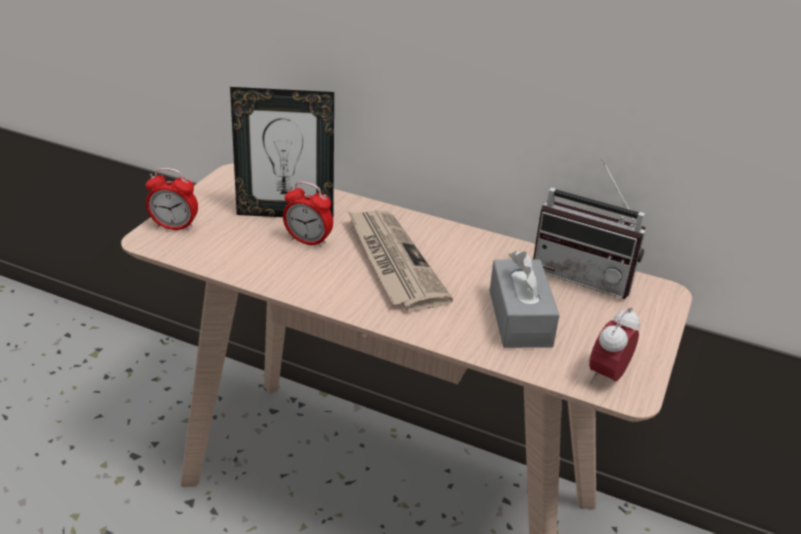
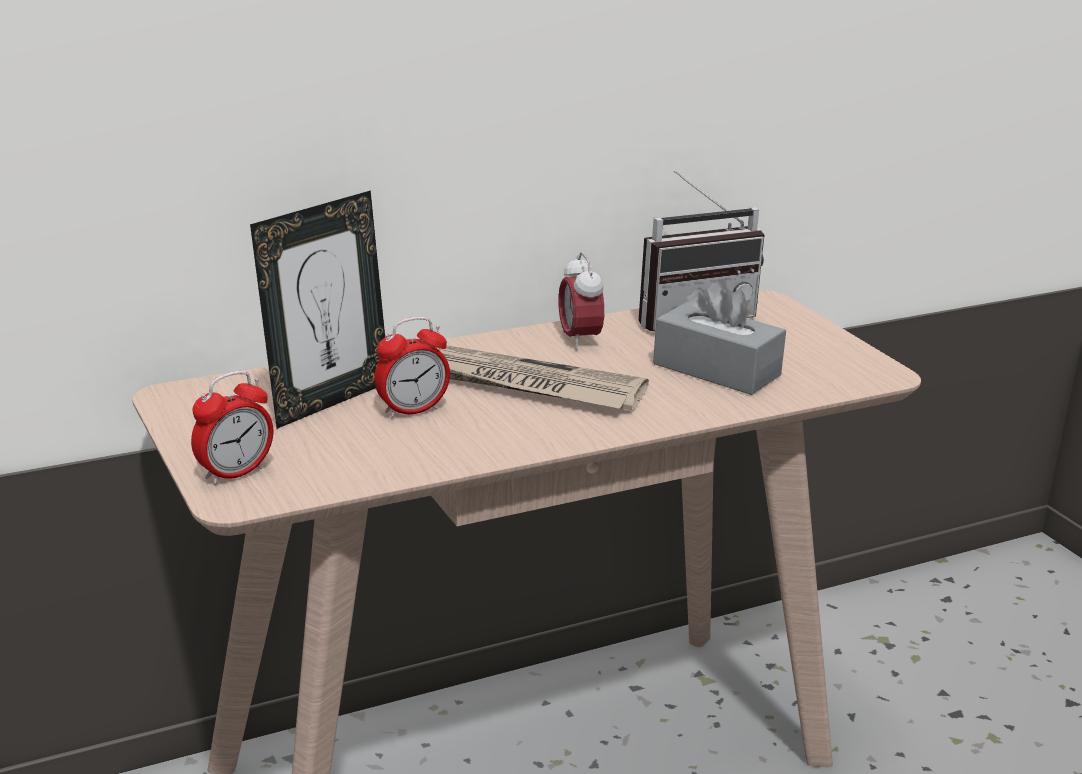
camera: 50 degrees left, 10 degrees down
(607, 376) = (850, 372): alarm clock -> alarm clock (579, 340)

